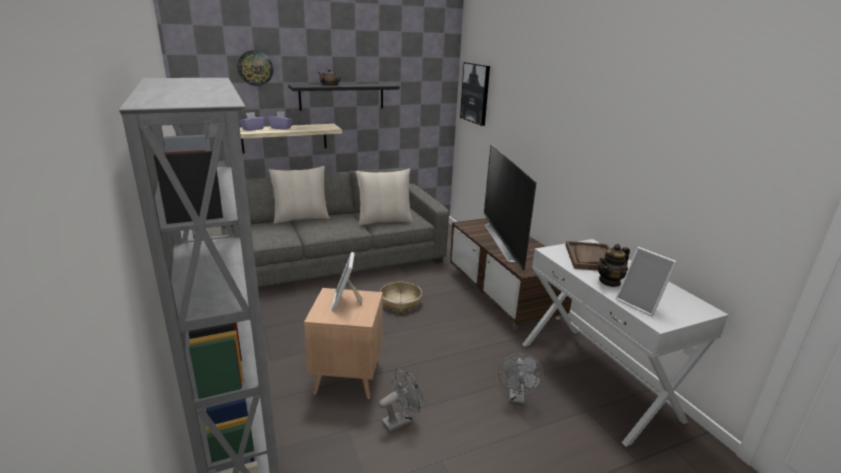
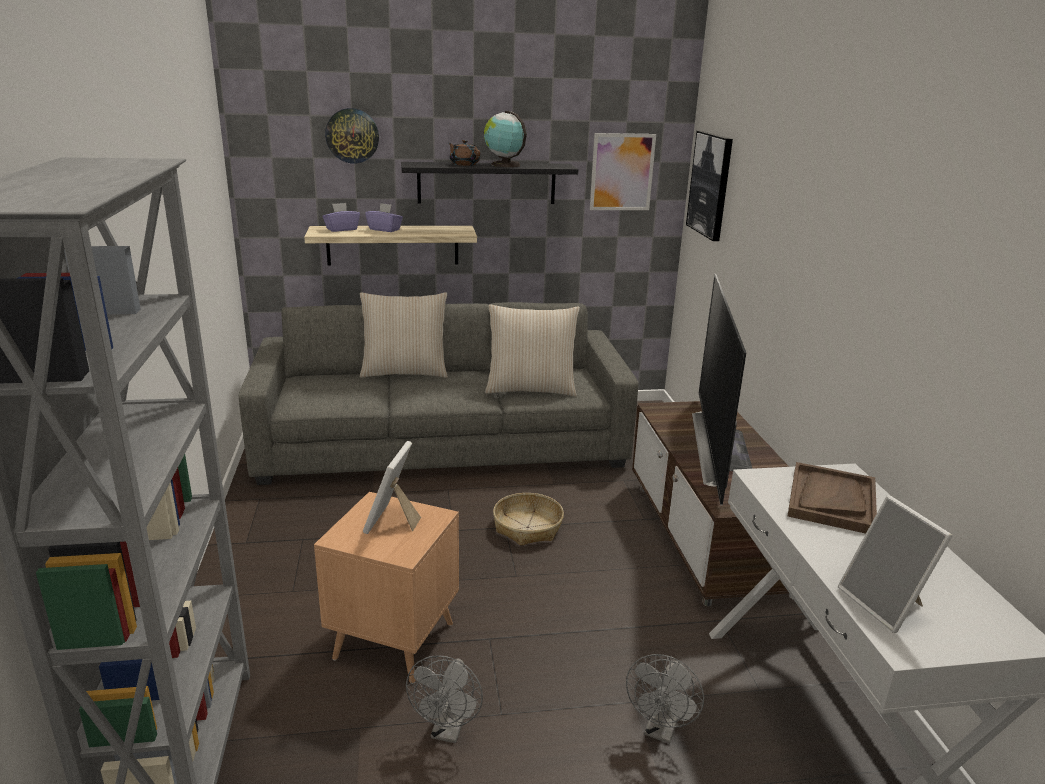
camera: 15 degrees right, 0 degrees up
(354, 84) = (504, 165): none -> globe
(401, 420) = (448, 730): grey fan -> grey fan turned 120 degrees clockwise
(421, 87) = (622, 172): none -> picture
(609, 281) = (845, 551): teapot -> none

